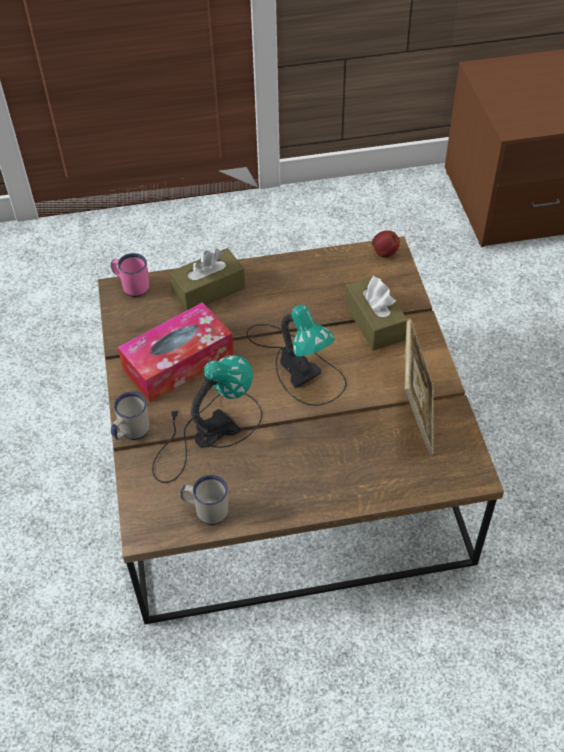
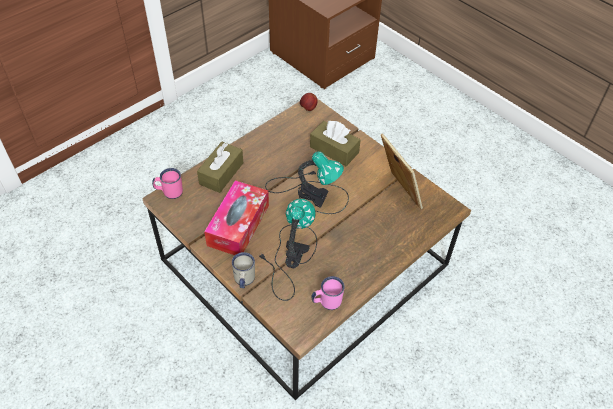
camera: 35 degrees left, 0 degrees up
(206, 510) = (326, 302): white mug -> pink mug

